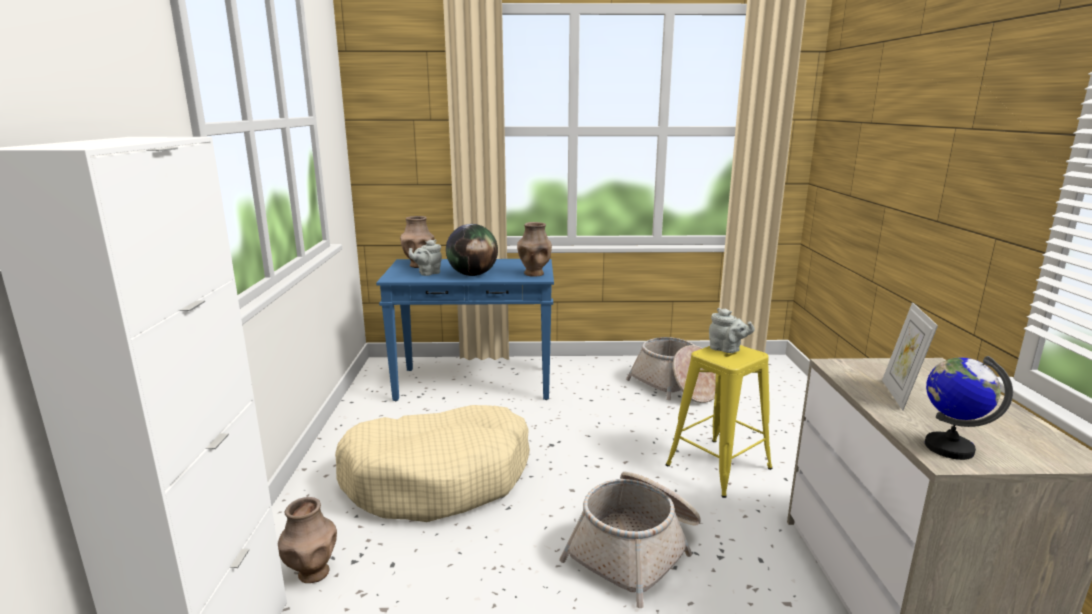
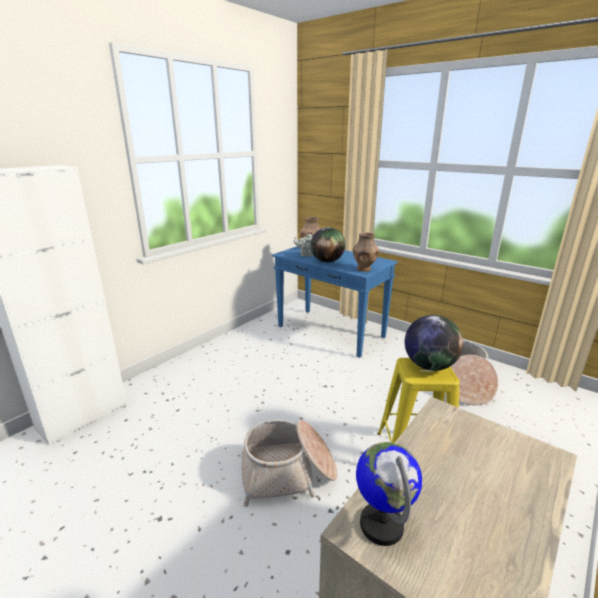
camera: 40 degrees right, 5 degrees up
(313, 573) = (149, 396): brown vase -> none
(438, 478) = (247, 377): beige dog bed -> none
(727, 350) = (429, 366): grey teapot -> globe
(899, 395) = (442, 462): picture frame -> none

